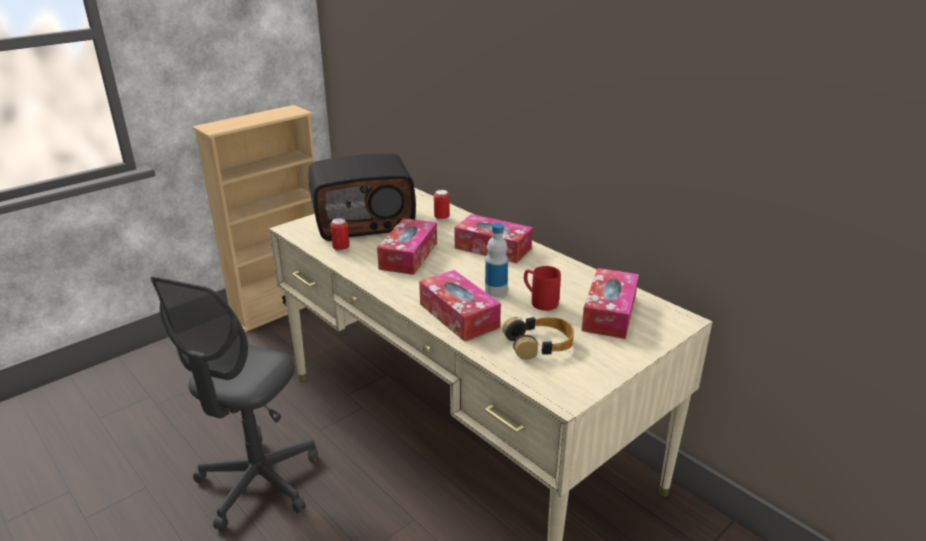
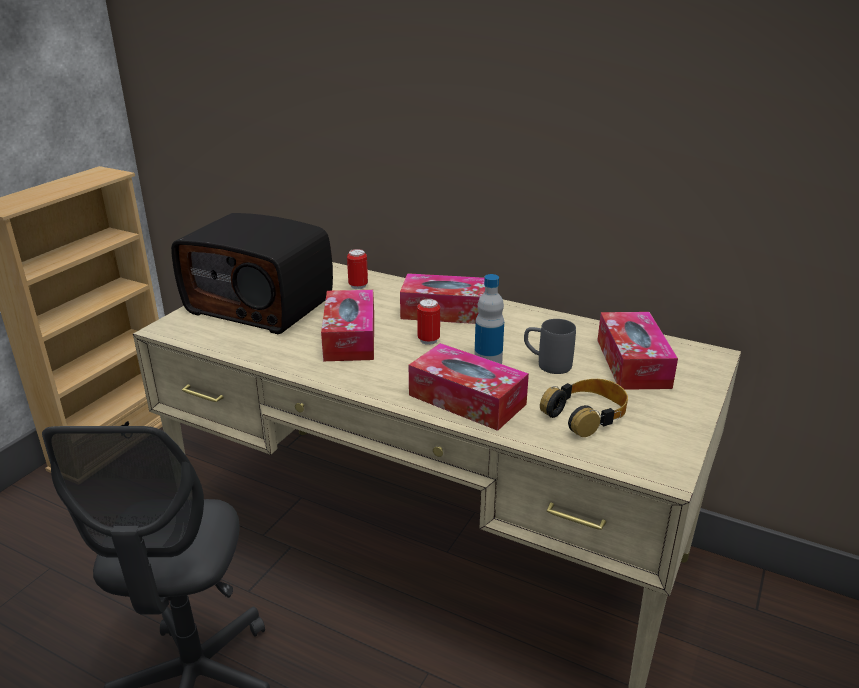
camera: 20 degrees left, 0 degrees up
(341, 249) = (255, 344): can -> can (428, 340)
(364, 222) = (261, 305): radio -> radio turned 60 degrees clockwise
(539, 301) = (546, 364): red mug -> grey mug

